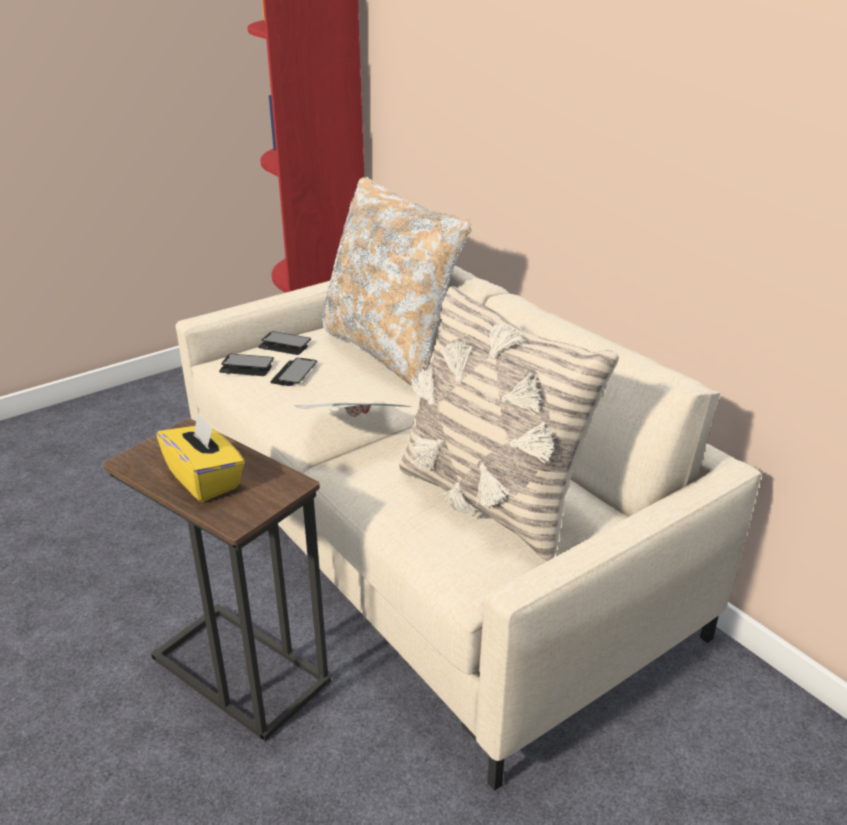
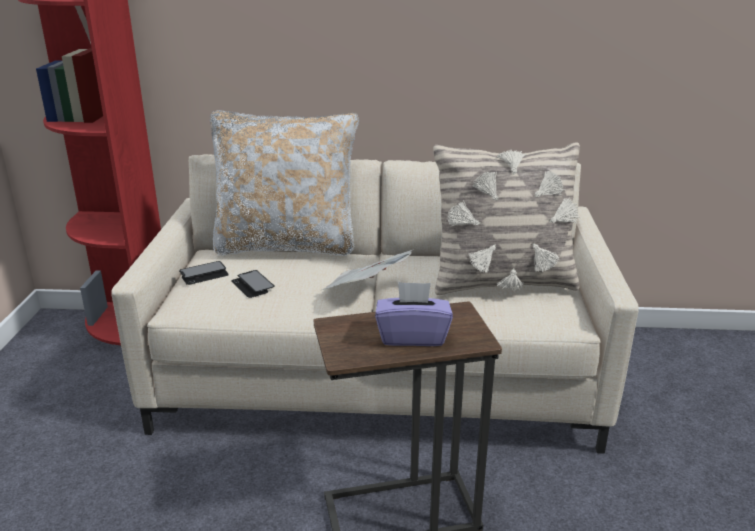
camera: 50 degrees left, 5 degrees down
(205, 479) = (412, 336): yellow tissue box -> purple tissue box
(247, 366) = (208, 298): phone -> none

